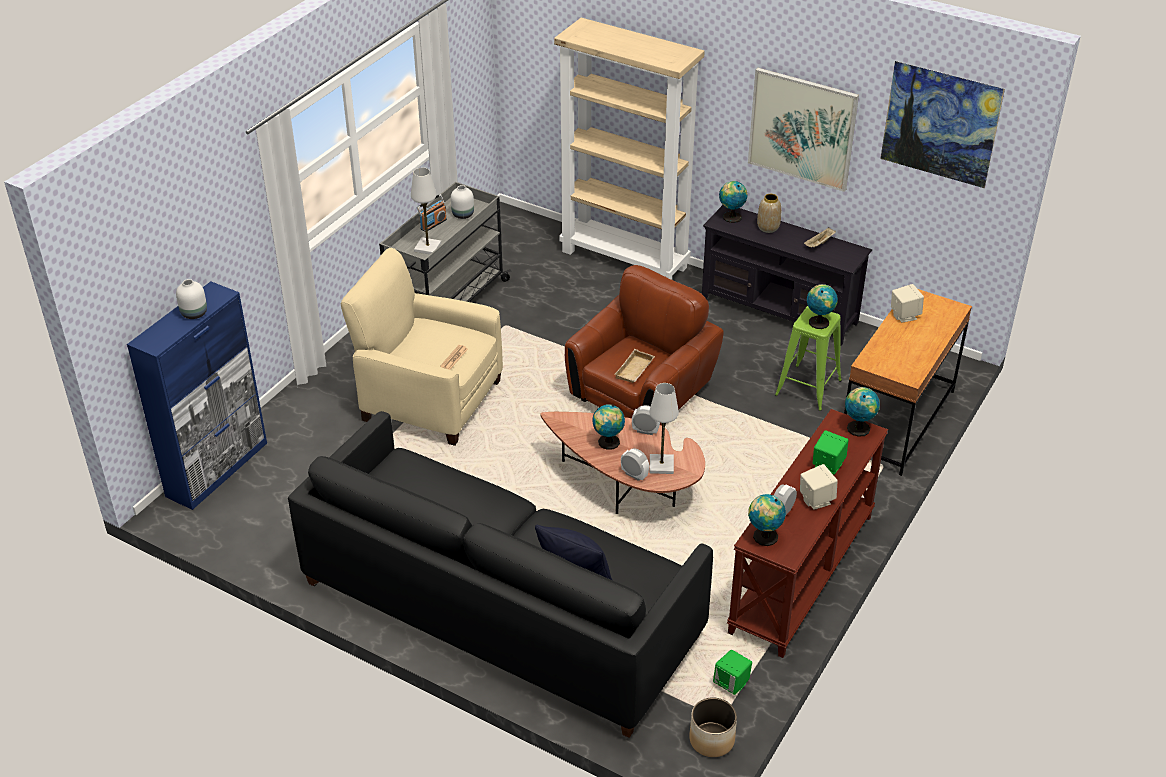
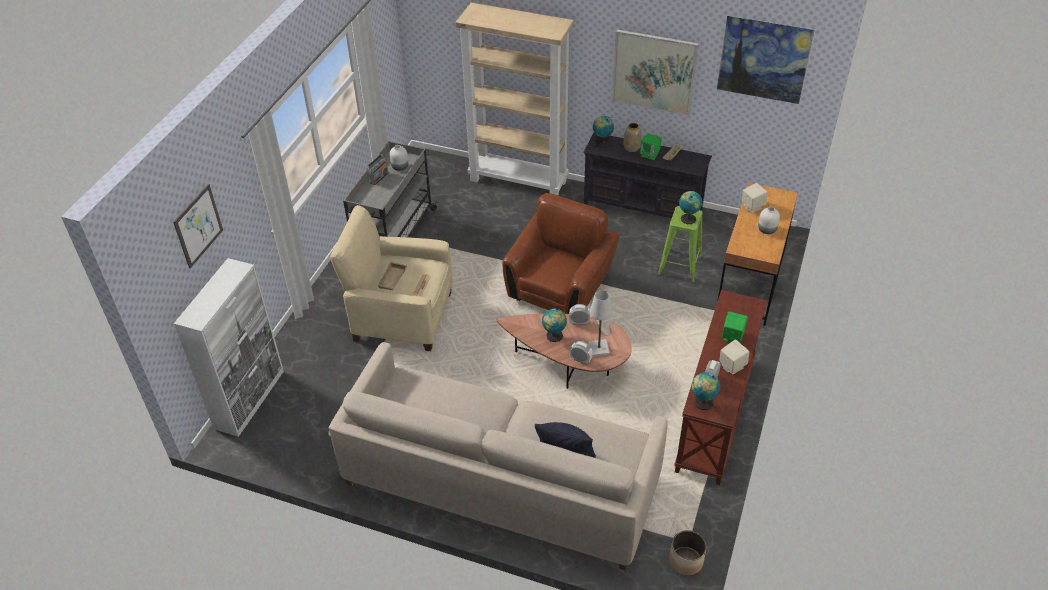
camera: 10 degrees left, 5 degrees up
(176, 231) = (198, 225): none -> picture
(194, 313) = (221, 288): white vase -> white vase (766, 229)
(218, 469) = (250, 399): blue cabinet -> white cabinet
(427, 247) = (380, 198): white table lamp -> none
(500, 609) = (500, 481): black sofa -> beige sofa
(635, 370) = (559, 274): beige tray -> beige tray (393, 279)
(731, 684) = (688, 513): green speaker -> green speaker (650, 155)
(858, 427) = (745, 302): globe -> none

